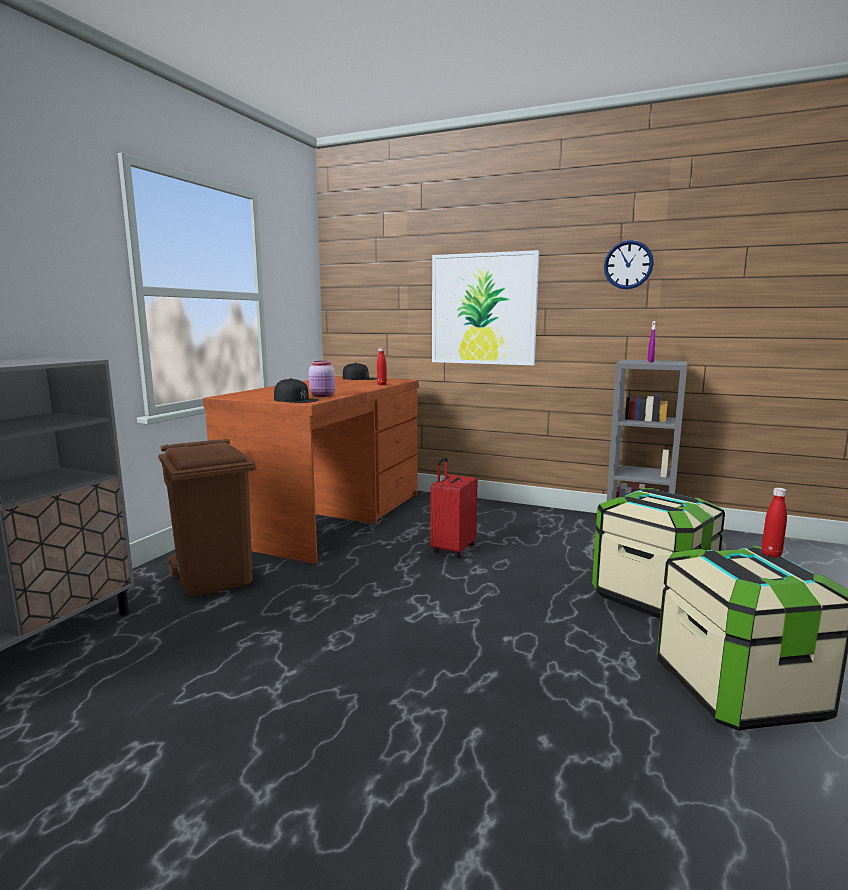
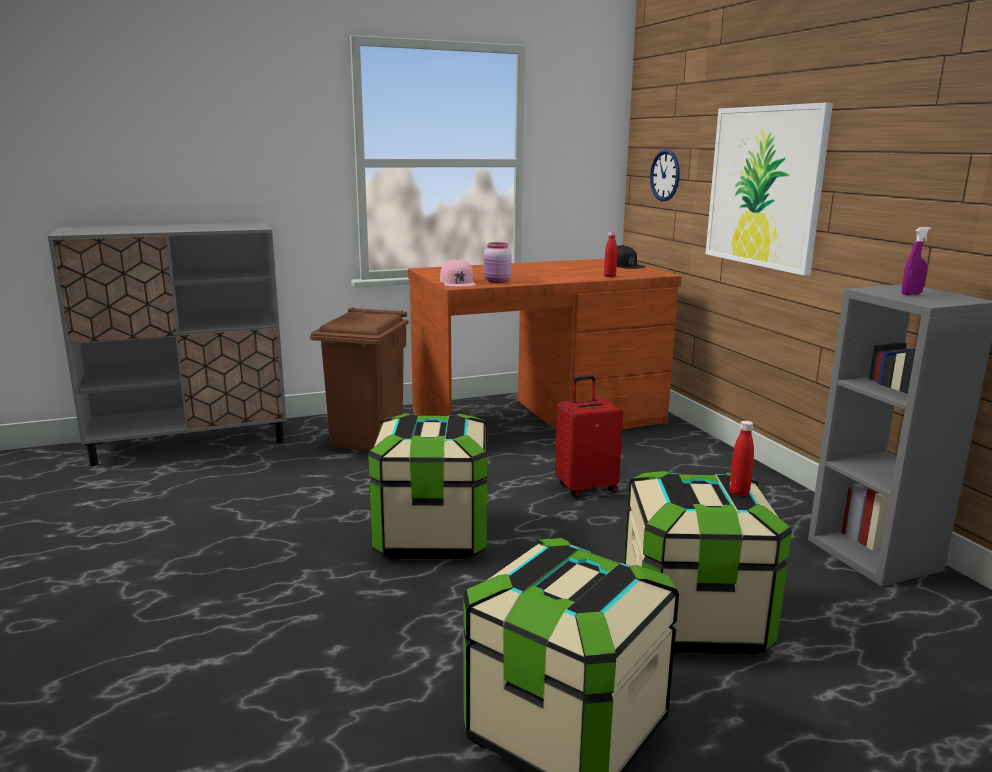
camera: 45 degrees right, 5 degrees up
(296, 400) = (458, 282): black cap -> pink cap
(429, 624) = (432, 536): none -> storage box
(628, 265) = (942, 127): wall clock -> wall clock (665, 175)
(771, 554) = (620, 579): red bottle -> red bottle (739, 492)

